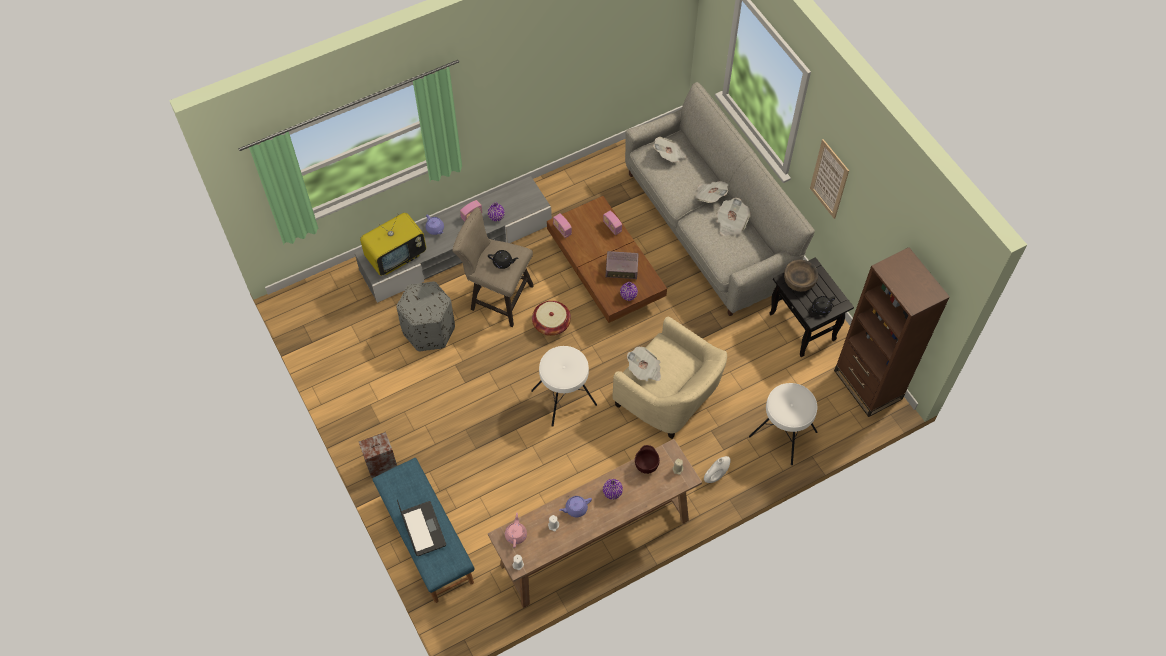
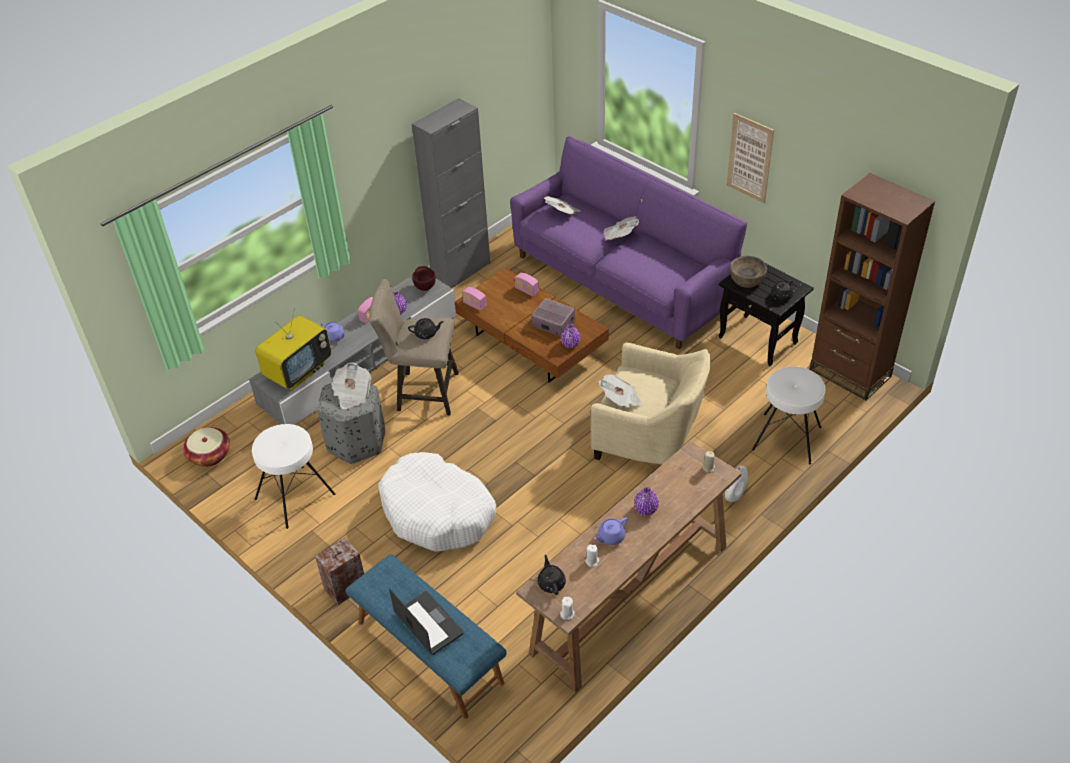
camera: 15 degrees left, 15 degrees down
(472, 418) = (438, 512): none -> white dog bed
(516, 534) = (551, 583): pink teapot -> black teapot
(551, 324) = (492, 402): basket -> basket (209, 455)
(564, 398) = (535, 466): white stool -> white stool (295, 496)
(571, 176) = (461, 271): none -> grey cabinet
(622, 269) = (553, 324): radio -> radio turned 135 degrees counterclockwise
(646, 465) = (671, 473): brown bowl -> brown bowl (425, 287)
(708, 229) = (621, 282): grey sofa -> purple sofa
(731, 223) = (652, 252): newspaper -> newspaper (352, 394)

